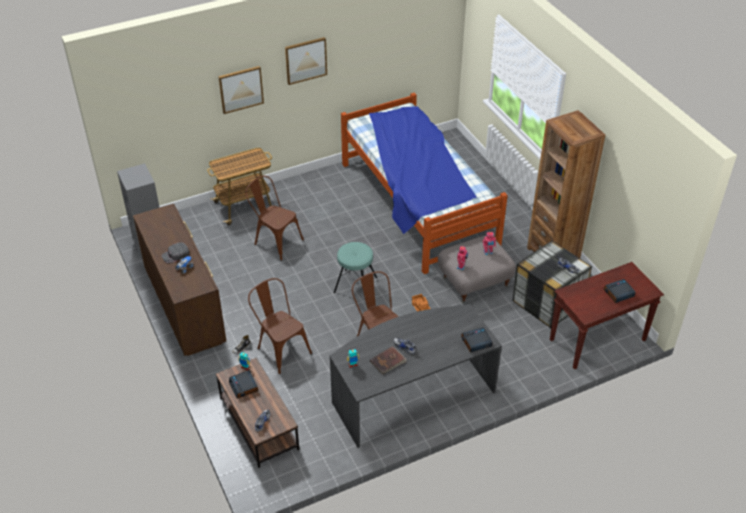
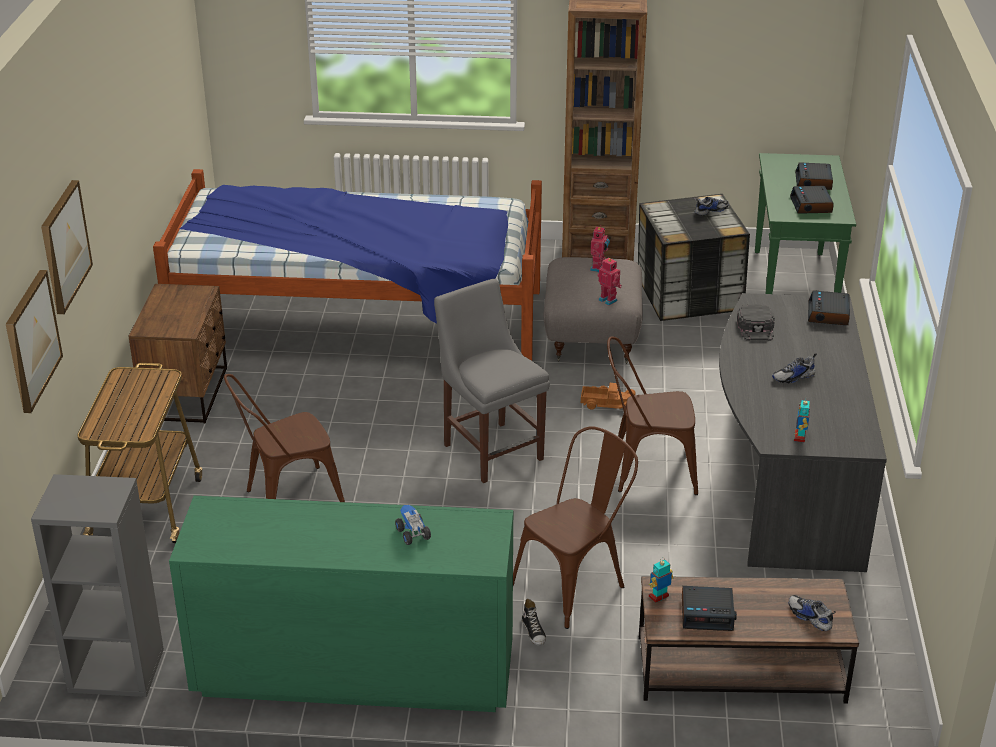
camera: 60 degrees left, 10 degrees down
(175, 255) = (361, 535): black cap -> black cap (756, 328)
(185, 306) = (353, 673): brown dresser -> green dresser
(280, 349) = (575, 583): brown chair -> brown chair turned 150 degrees clockwise
(305, 60) = (105, 146): picture -> picture (31, 340)
(323, 181) = (187, 394): none -> brown nightstand
(355, 285) = (491, 449): turquoise stool -> grey chair
(388, 361) = (816, 401): brown book -> none
(588, 301) = (811, 205): none -> alarm clock
(597, 341) = (794, 286): brown console table -> green console table

